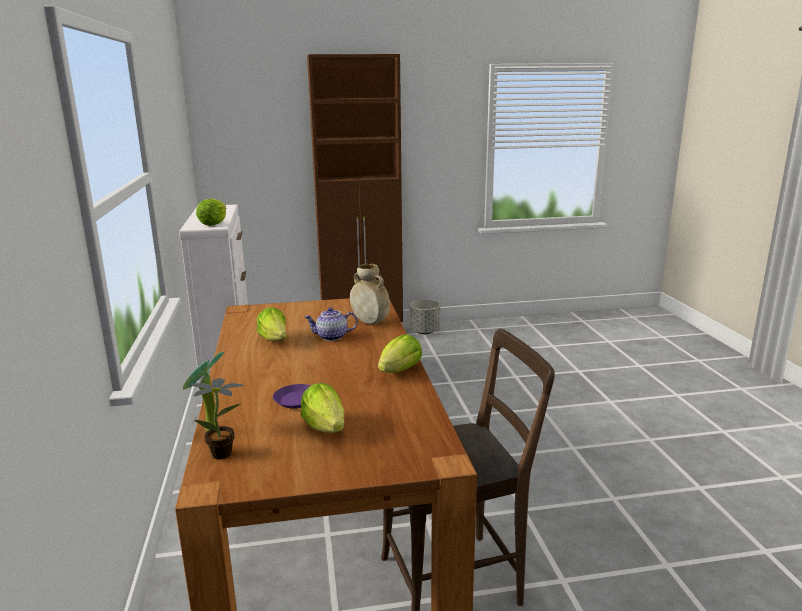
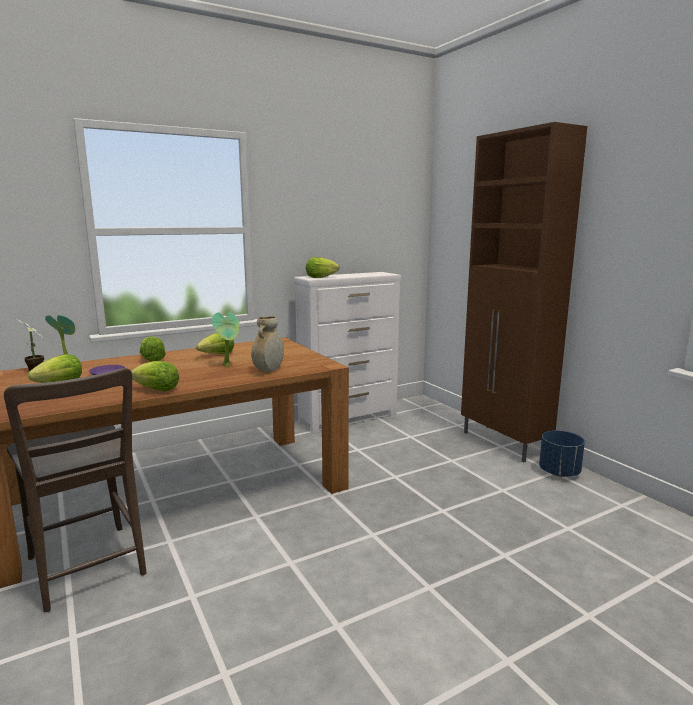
camera: 70 degrees right, 5 degrees down
(251, 375) = (151, 359): none -> lettuce
(331, 337) = (228, 365): teapot -> potted plant
(424, 331) = (559, 472): grey planter -> blue planter

